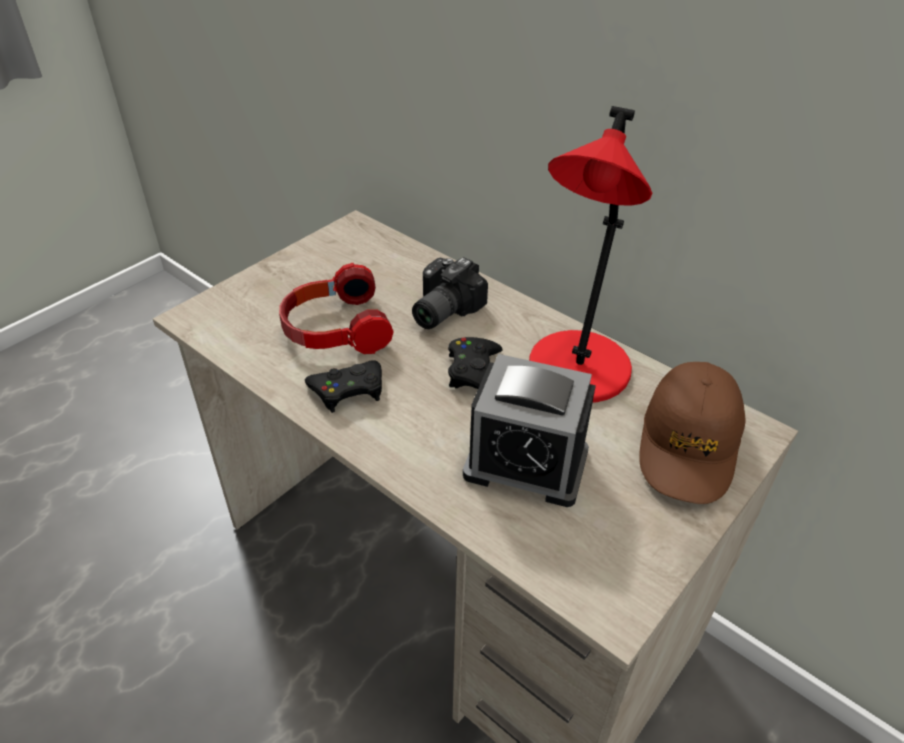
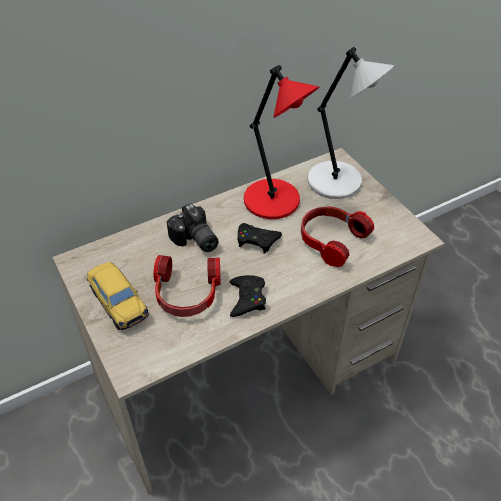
camera: 70 degrees left, 5 degrees up
(299, 276) = (118, 303): none -> toy car
(526, 463) = (330, 240): alarm clock -> headphones
(689, 444) = (337, 182): brown cap -> grey table lamp

